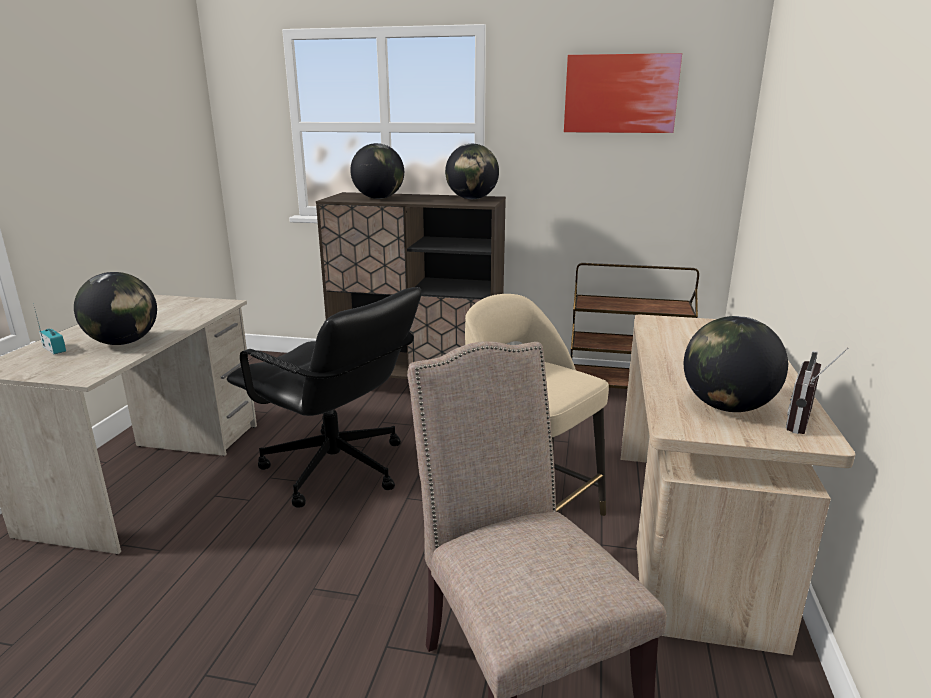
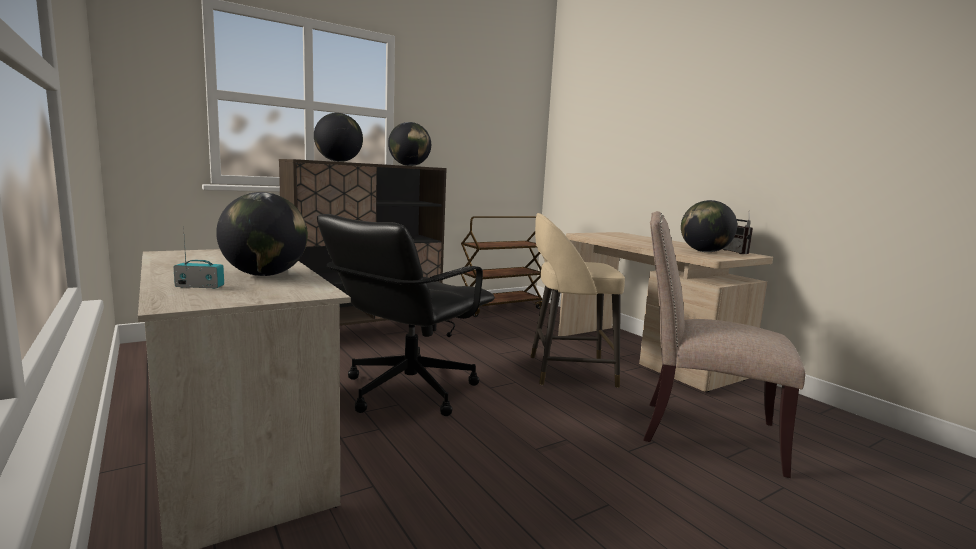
camera: 45 degrees left, 10 degrees down
(335, 469) = (407, 390): black office chair -> black office chair turned 135 degrees clockwise
(620, 94) = (481, 101): picture -> none

